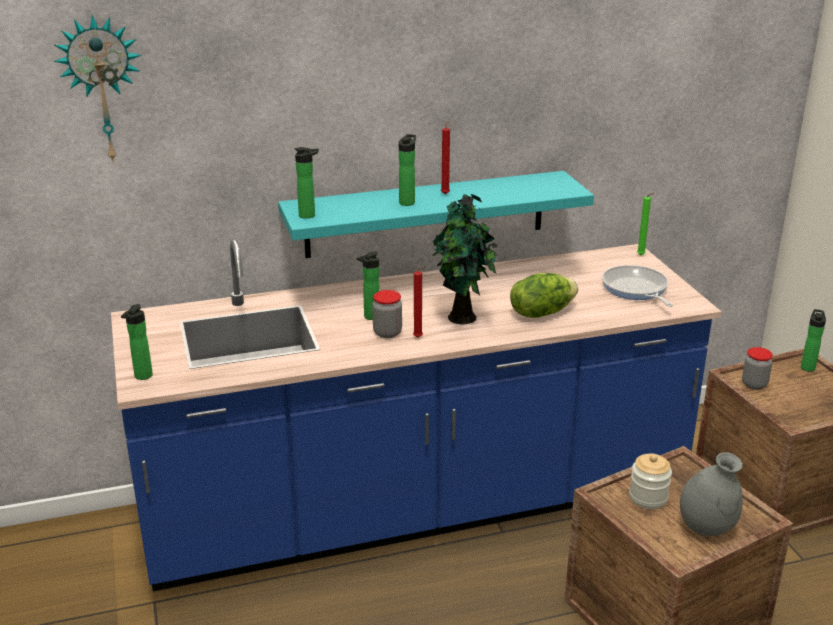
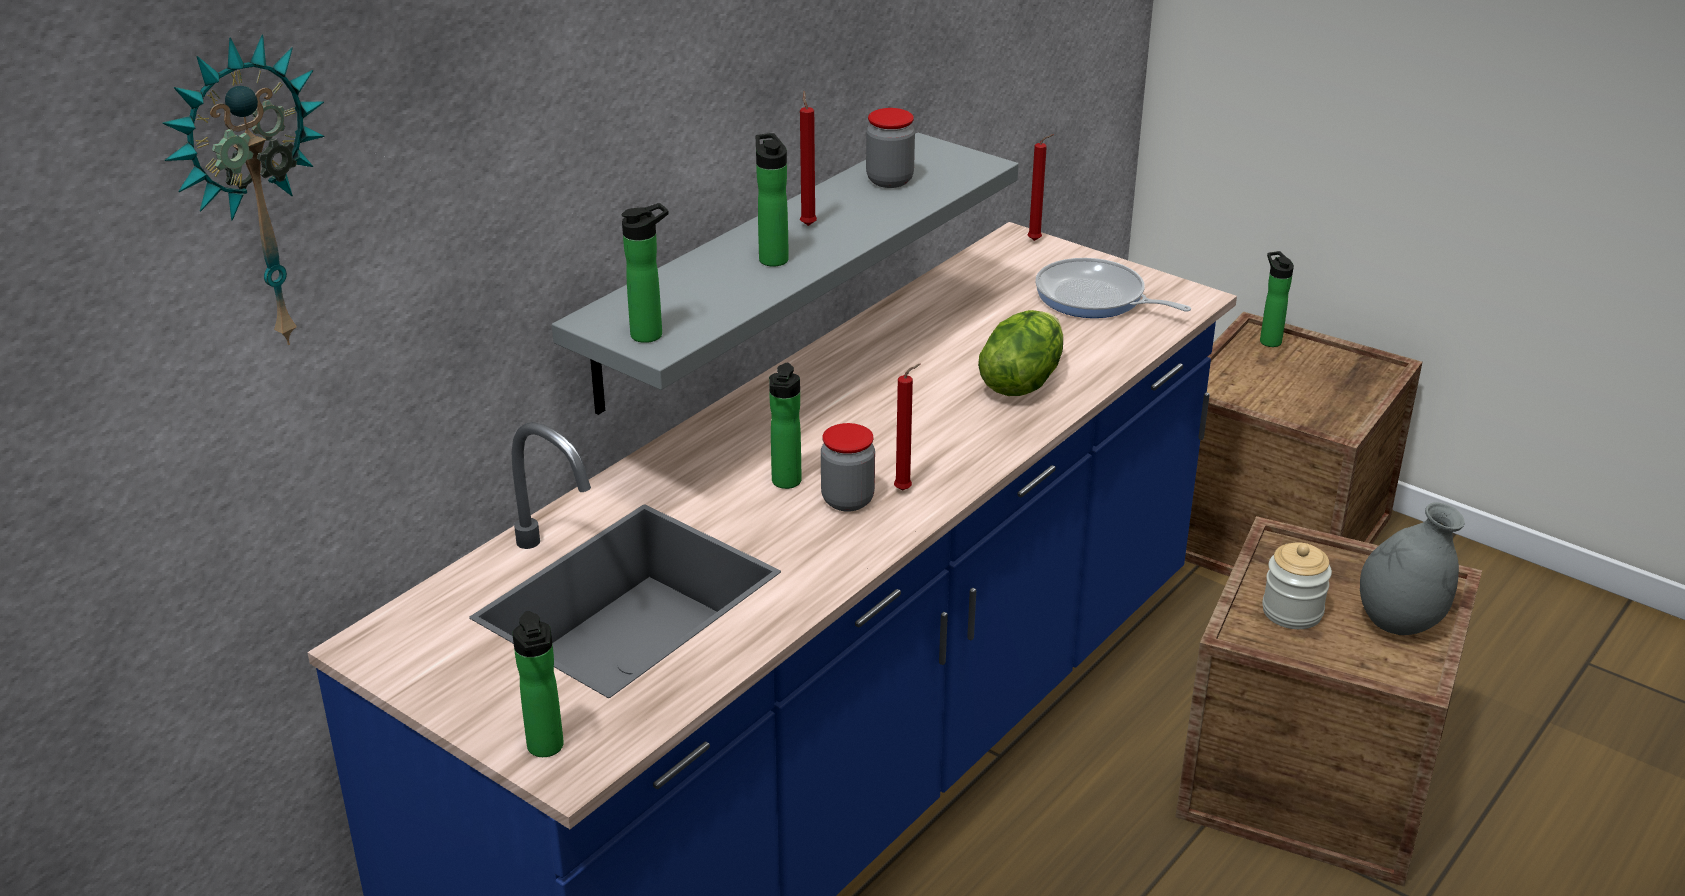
camera: 35 degrees left, 5 degrees up
(426, 214) = (754, 269): turquoise shelf -> grey shelf
(463, 318) = (927, 432): potted plant -> none
(642, 255) = (1036, 241): green candle -> red candle
(754, 384) = (1237, 390): jar -> jar (889, 180)

